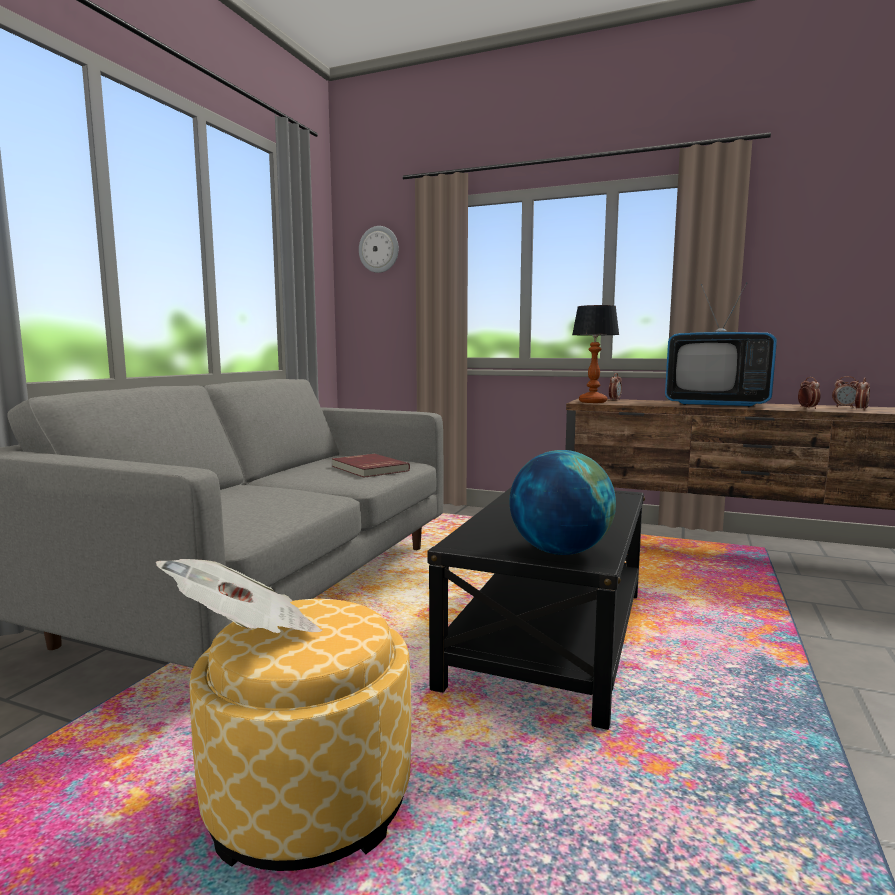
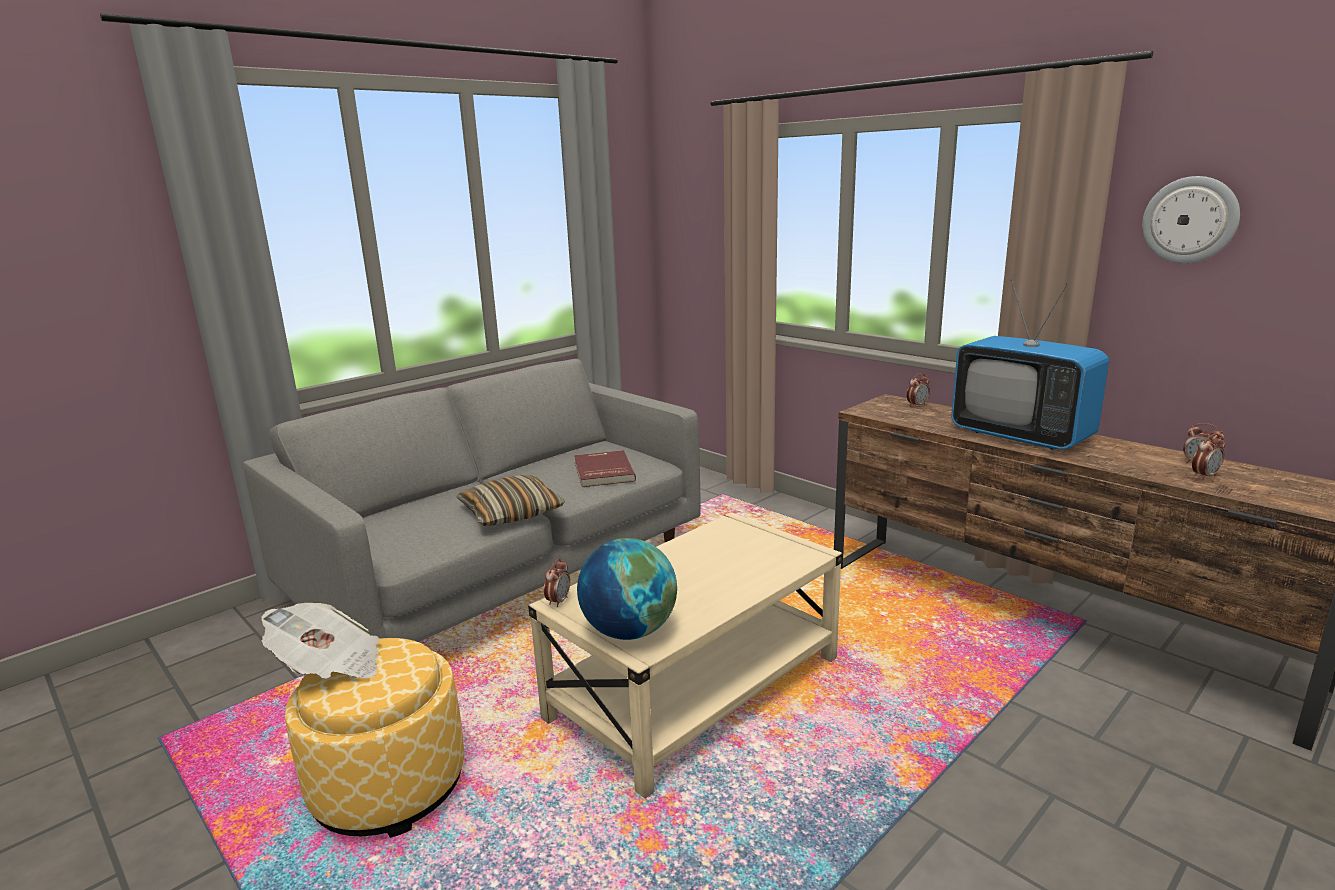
camera: 25 degrees right, 10 degrees up
(316, 496) = (511, 513): none -> pillow
(379, 249) = (695, 185): wall clock -> wall clock (1190, 220)
(550, 636) = (696, 687): black coffee table -> beige coffee table
(593, 402) = (876, 411): table lamp -> none
(807, 408) = (1130, 463): alarm clock -> alarm clock (558, 601)

